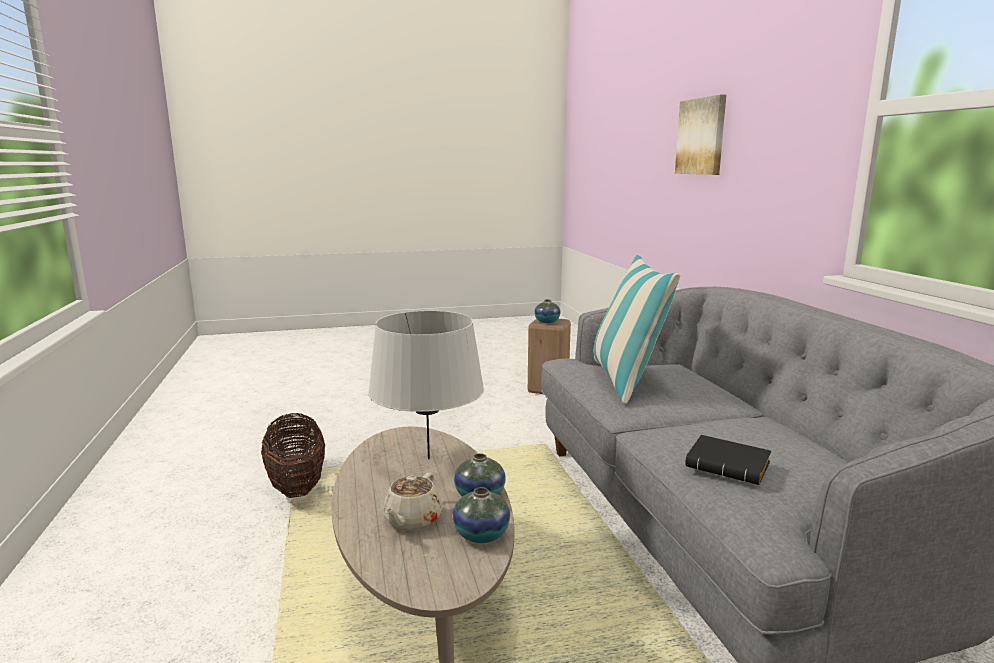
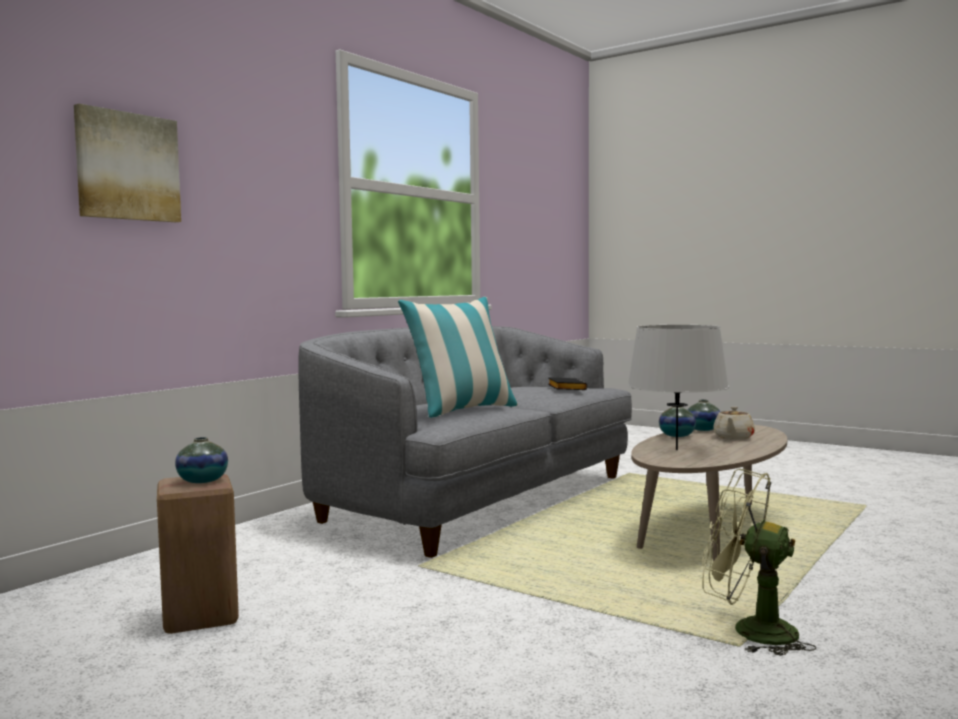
camera: 130 degrees left, 10 degrees down
(297, 485) = (750, 631): basket -> green fan
(412, 520) = (733, 437): beige teapot -> beige teapot turned 135 degrees clockwise

